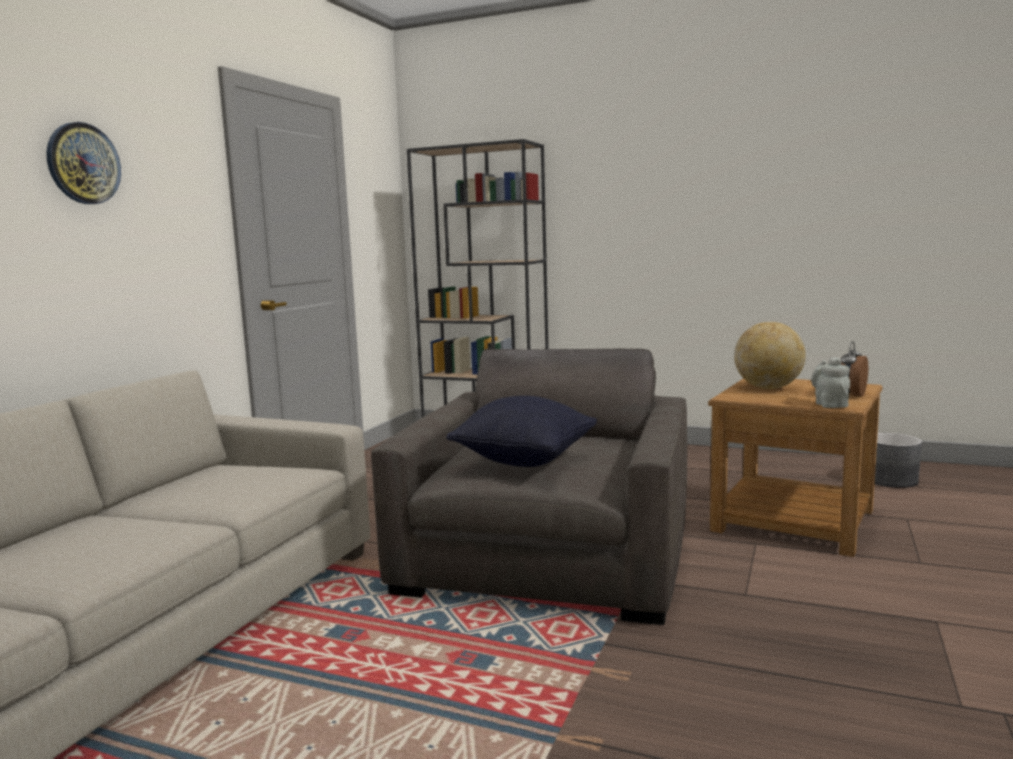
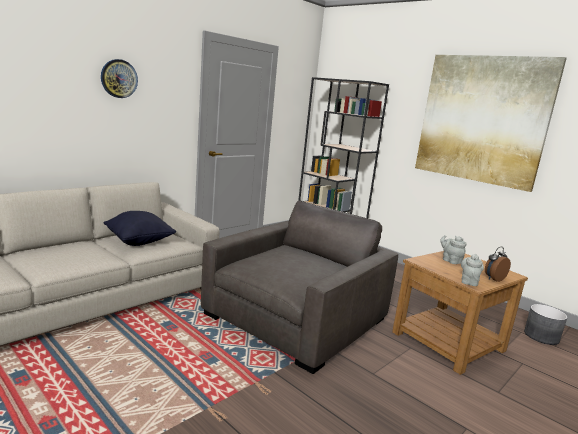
camera: 20 degrees right, 5 degrees up
(524, 460) = (278, 267): black pillow -> black pillow (139, 242)
(713, 176) = (482, 119): none -> picture
(768, 388) = (450, 260): globe -> grey teapot

